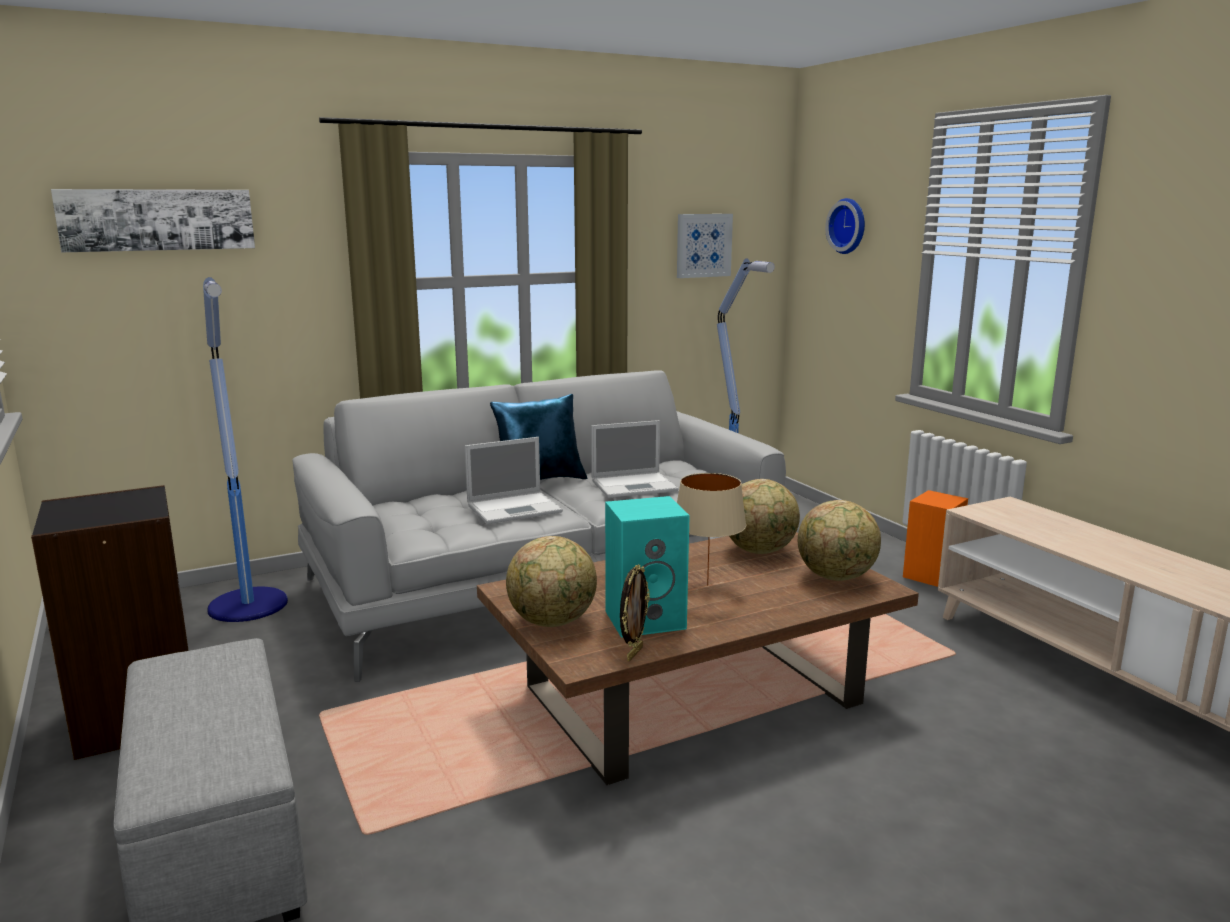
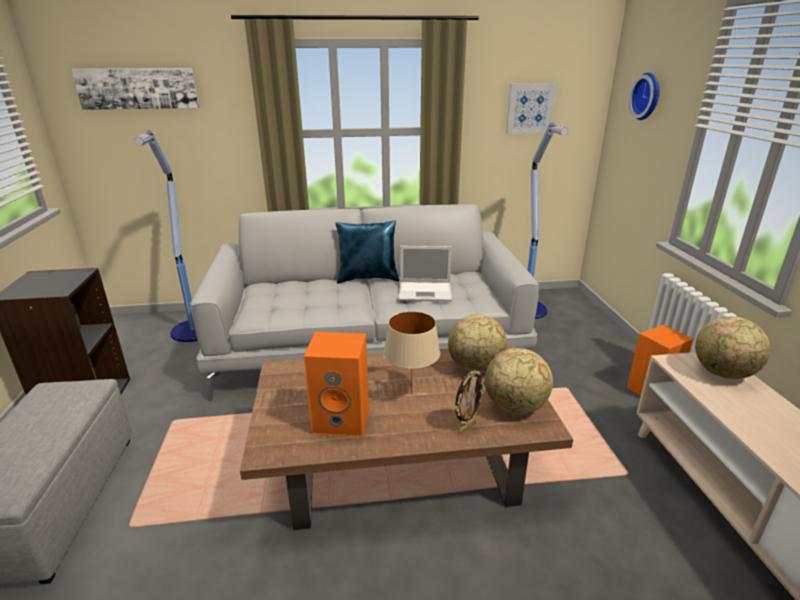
camera: 20 degrees right, 10 degrees up
(516, 508) = (332, 301): laptop -> none
(553, 622) = (279, 407): globe -> globe (723, 373)
(633, 653) = (307, 452): picture frame -> picture frame (467, 426)
(646, 619) = (343, 419): turquoise speaker -> orange speaker

